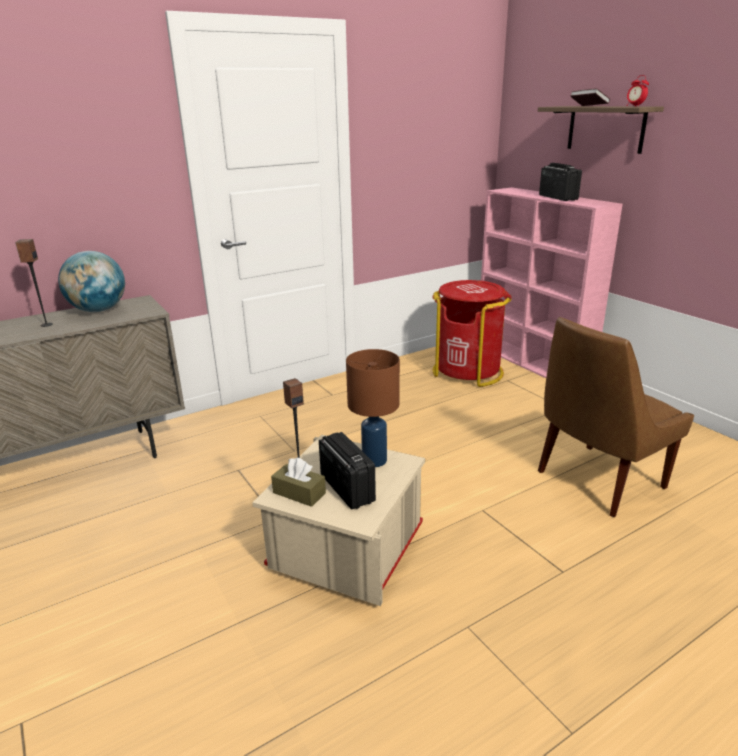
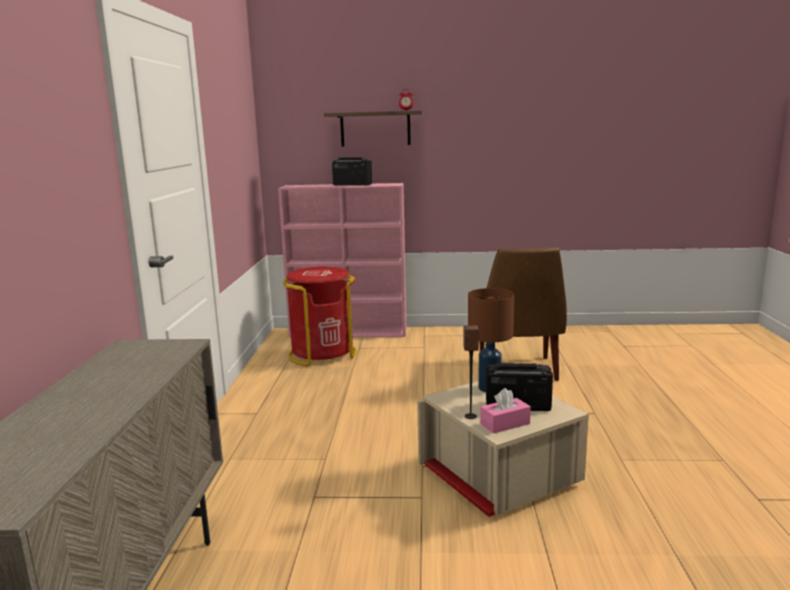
camera: 55 degrees left, 10 degrees down
(46, 325) = (100, 395): speaker -> none
(98, 310) = (113, 365): globe -> none
(299, 493) = (505, 424): brown tissue box -> pink tissue box
(588, 106) = (365, 111): book -> none

